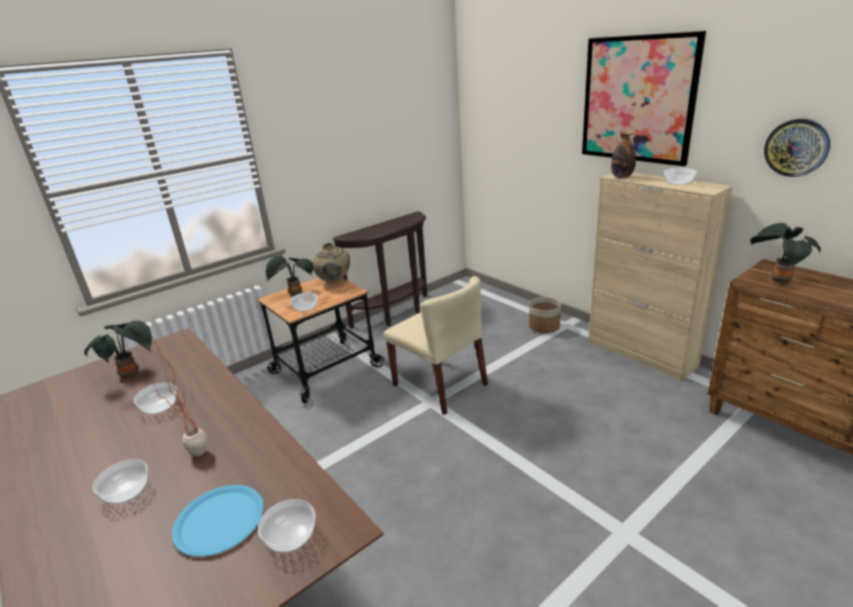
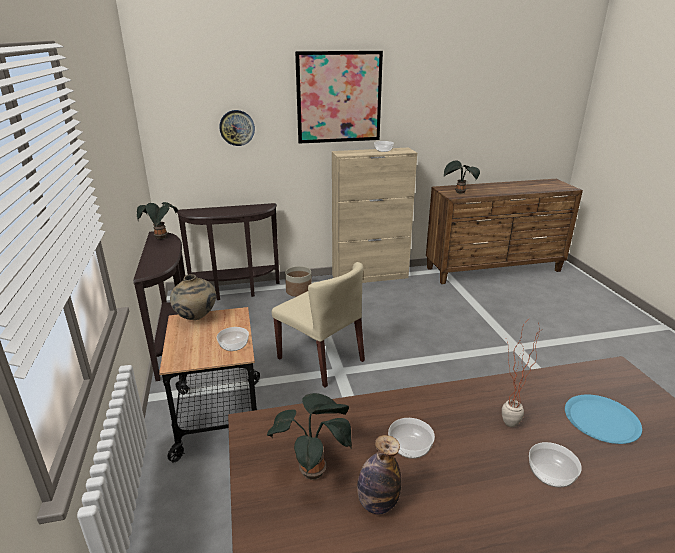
camera: 65 degrees left, 0 degrees up
(291, 537) = (623, 389): bowl -> none
(294, 294) = (188, 346): potted plant -> potted plant (161, 238)
(440, 385) = (321, 359): beige chair -> beige chair turned 60 degrees clockwise
(501, 300) = (236, 292): none -> brown console table
(621, 177) = (347, 153): bottle -> bottle (377, 504)
(796, 147) = (437, 119): wall clock -> wall clock (237, 128)

